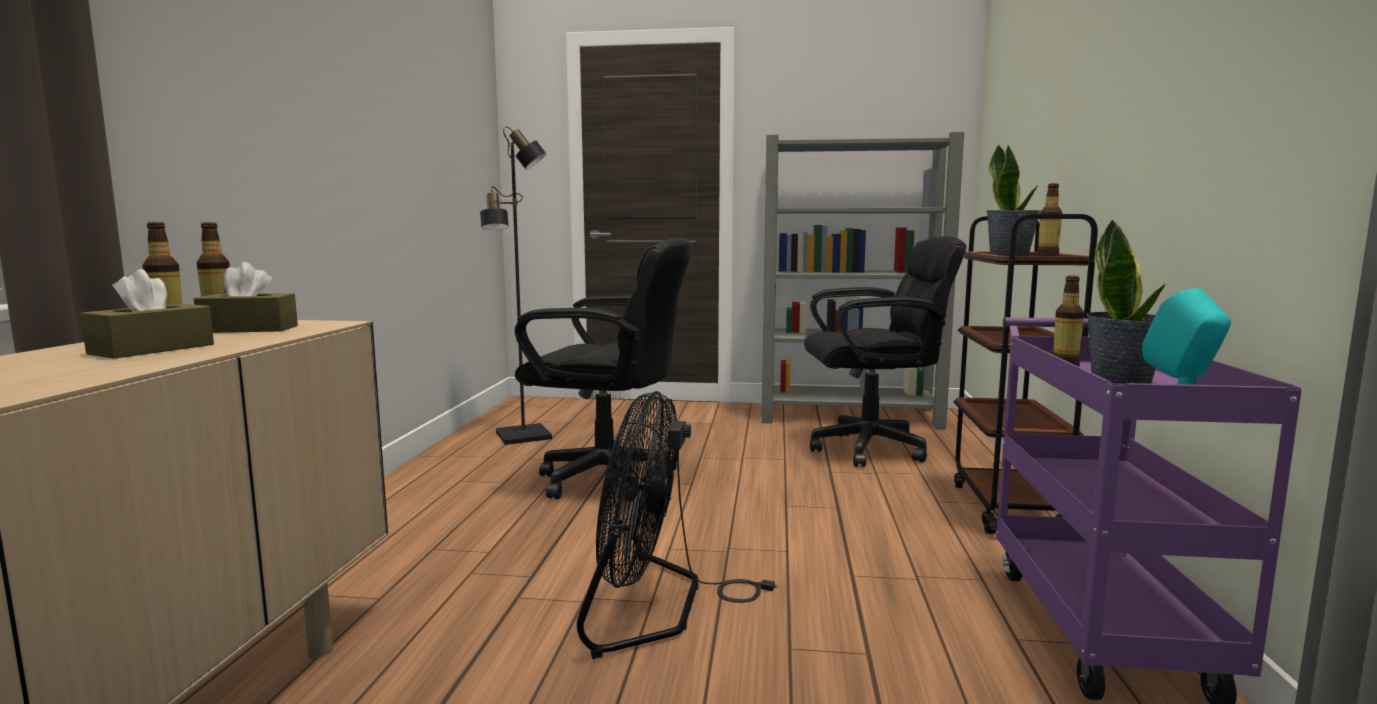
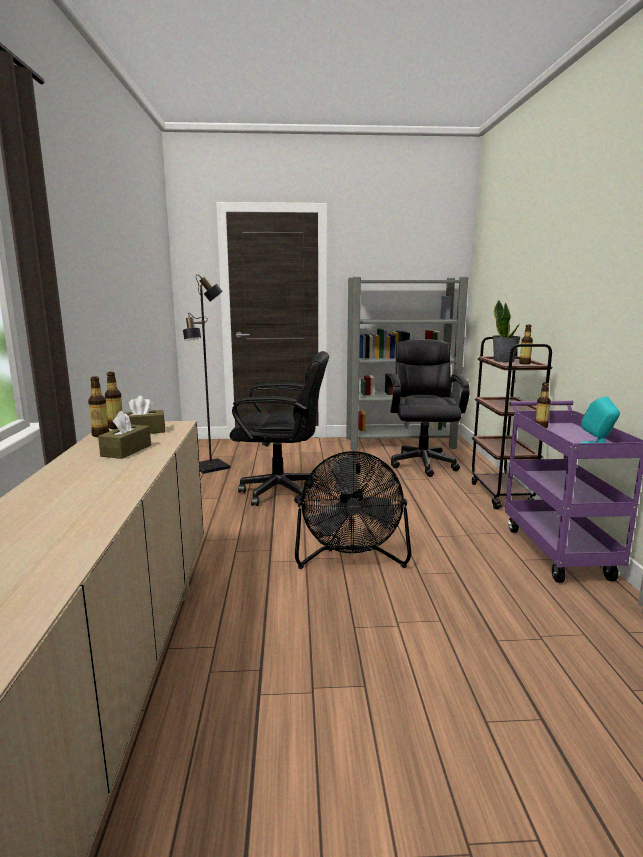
camera: 10 degrees left, 5 degrees up
(662, 601) = (347, 557): black fan -> black fan turned 90 degrees counterclockwise
(874, 449) = (422, 464): black office chair -> black office chair turned 75 degrees counterclockwise
(1122, 381) = (569, 436): potted plant -> none

